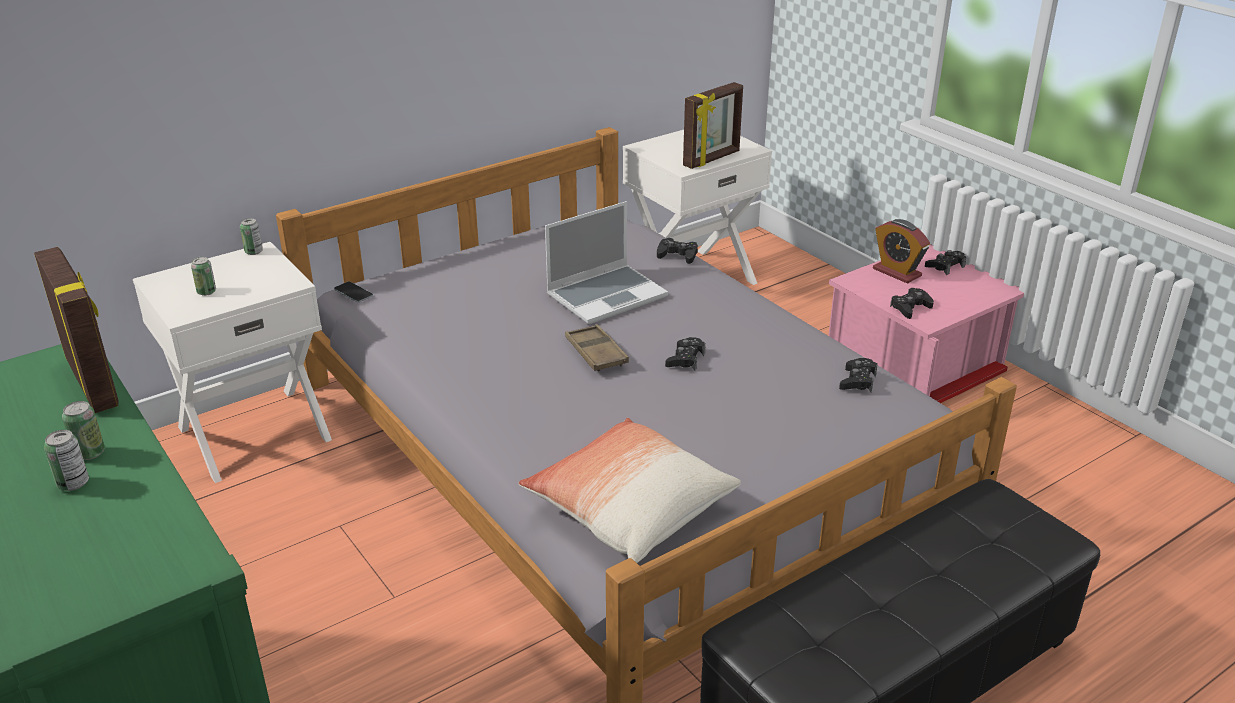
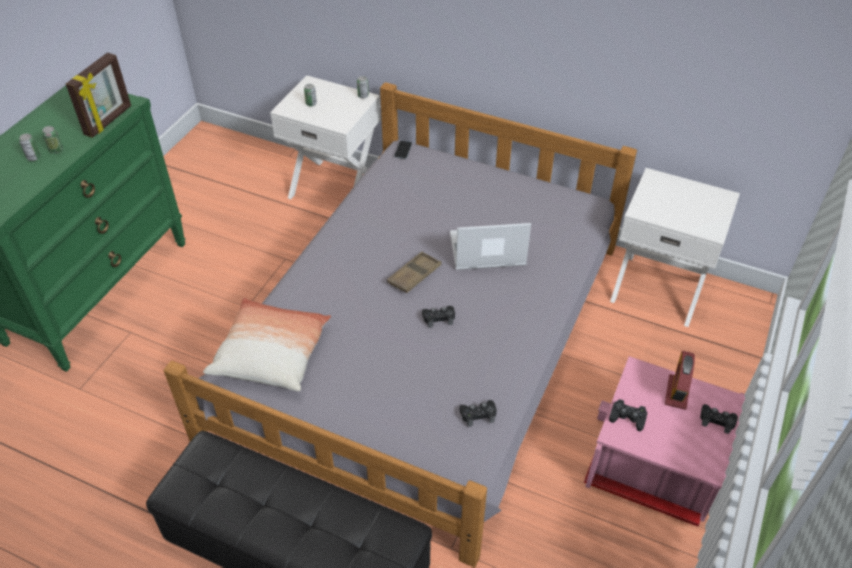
camera: 60 degrees right, 15 degrees up
(607, 295) = (486, 251): laptop -> laptop turned 150 degrees clockwise
(677, 255) = (569, 262): black game controller -> none
(712, 159) = (670, 219): picture frame -> none

